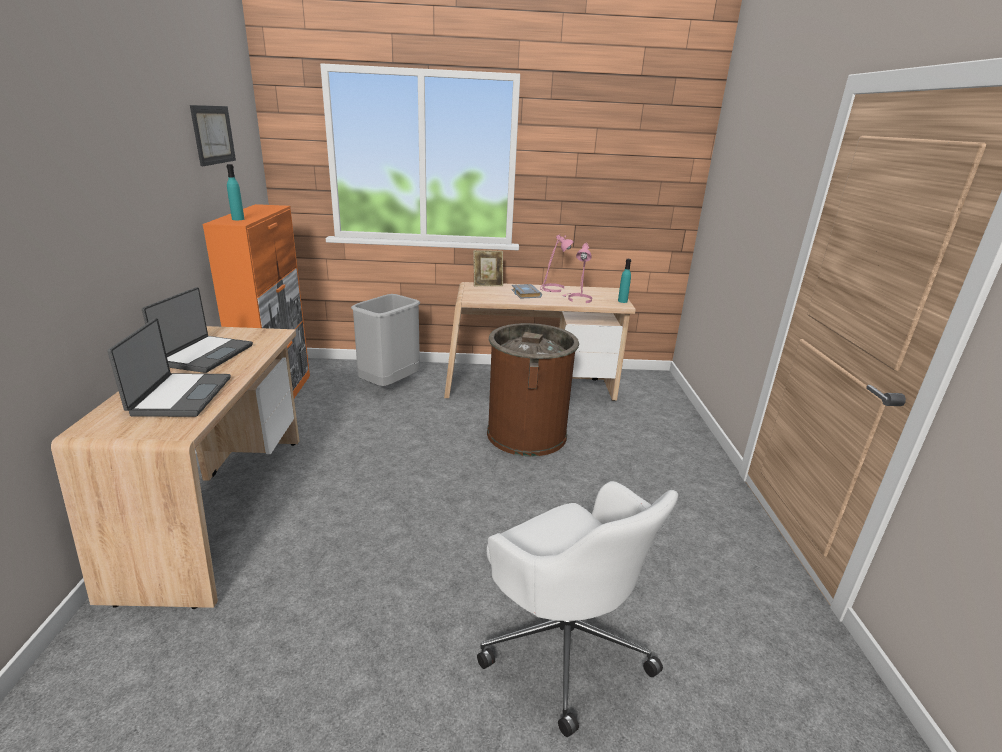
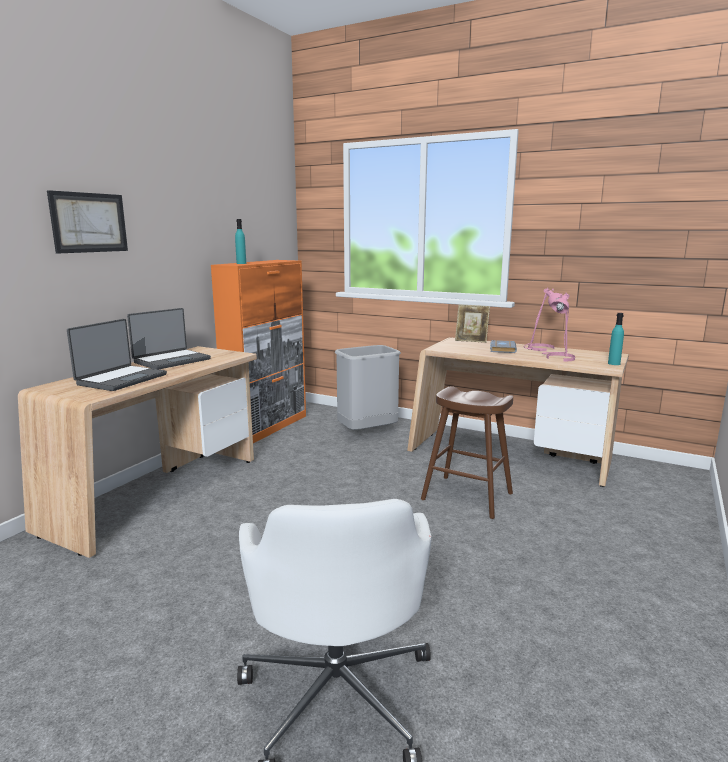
camera: 30 degrees right, 10 degrees down
(213, 135) = (239, 199): picture -> picture (89, 222)
(526, 434) = (467, 496): brown trash can -> brown stool

